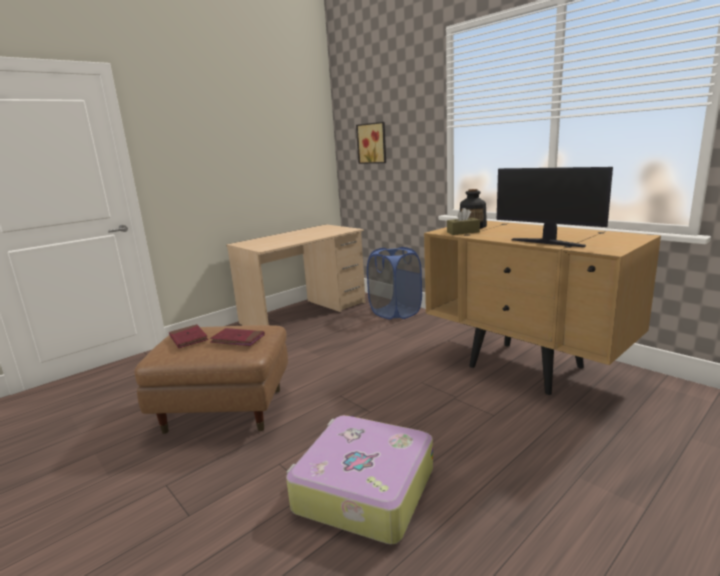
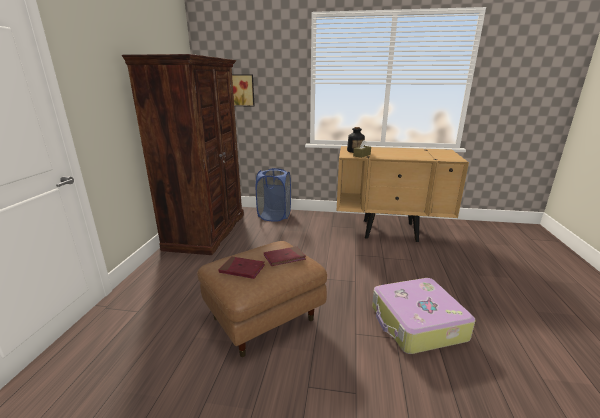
camera: 40 degrees left, 5 degrees up
(305, 313) = (207, 231): beige desk -> brown wardrobe
(547, 242) = (421, 157): monitor -> none

